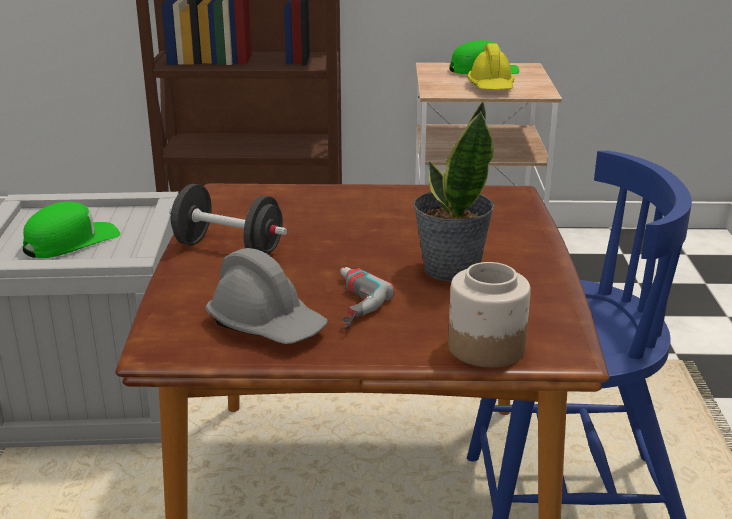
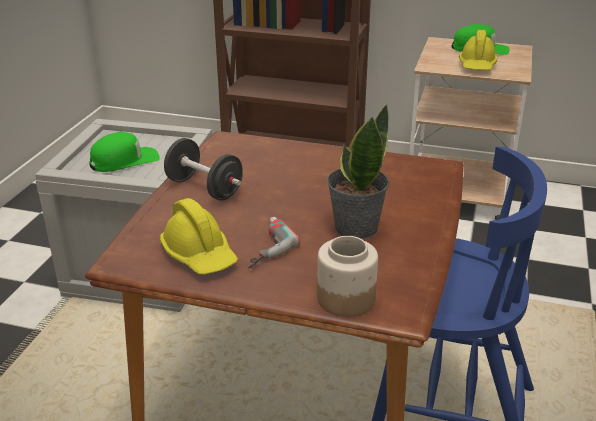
camera: 15 degrees right, 5 degrees up
(267, 325) = (199, 255): grey hard hat -> yellow hard hat

